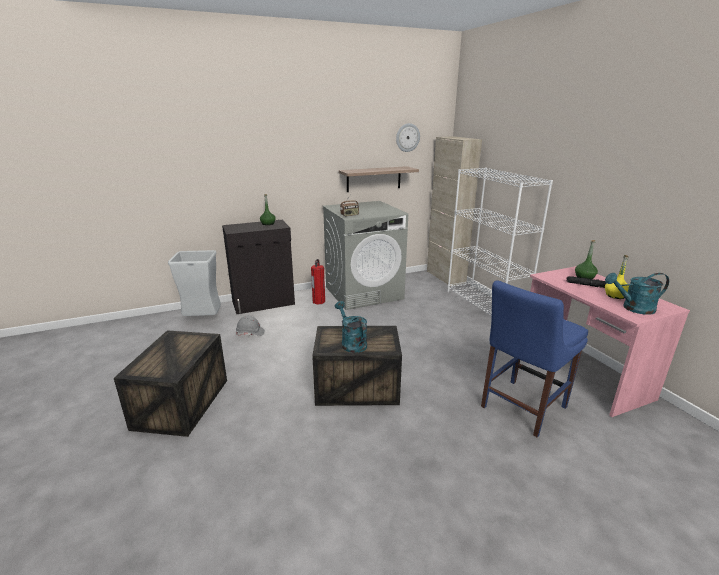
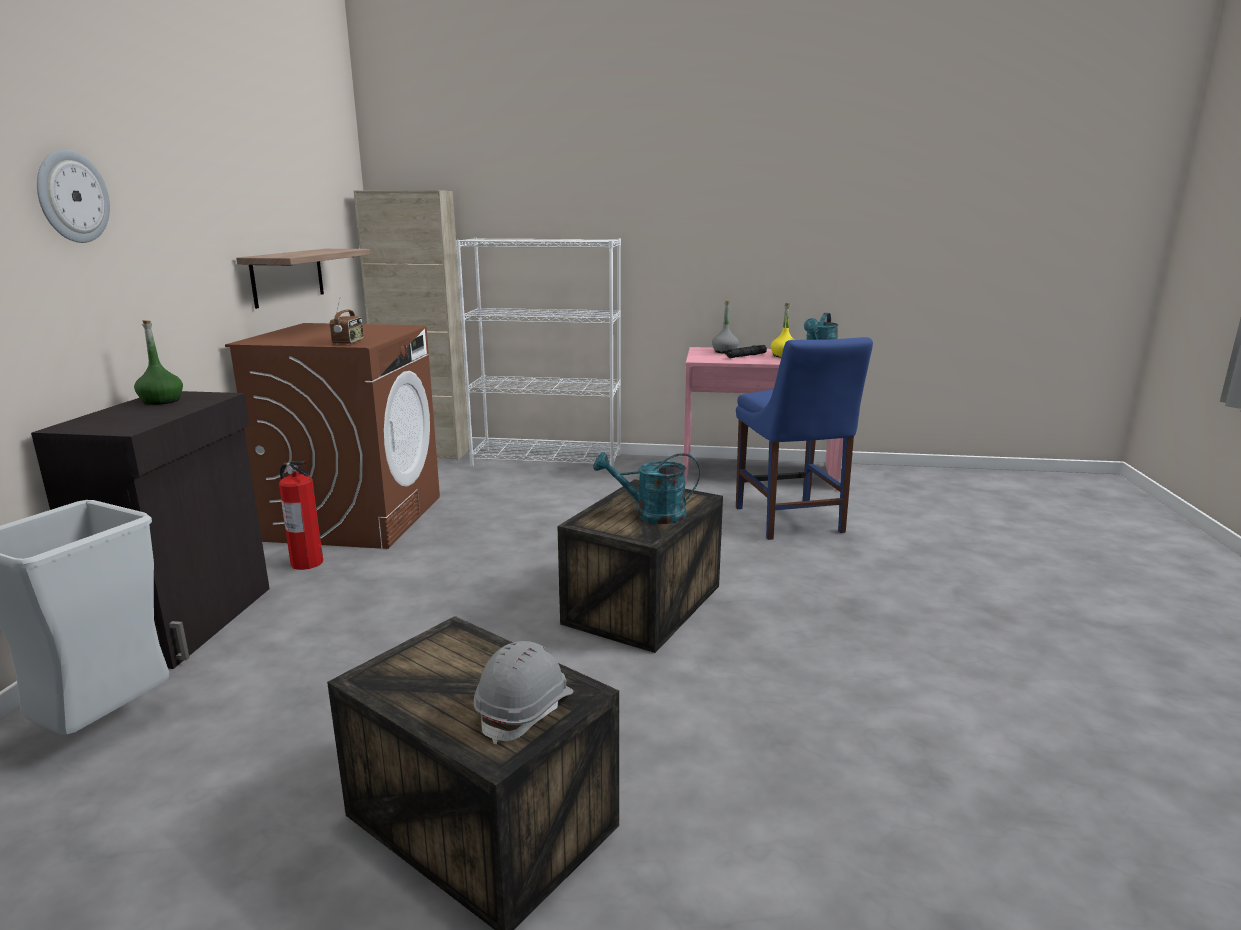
camera: 60 degrees left, 5 degrees down
(250, 333) = (304, 667): grey hard hat -> grey hard hat (526, 710)
(364, 293) = (356, 517): grey washing machine -> brown washing machine
(407, 137) = (317, 189): wall clock -> wall clock (72, 196)
(584, 277) = (724, 352): green bottle -> grey bottle

